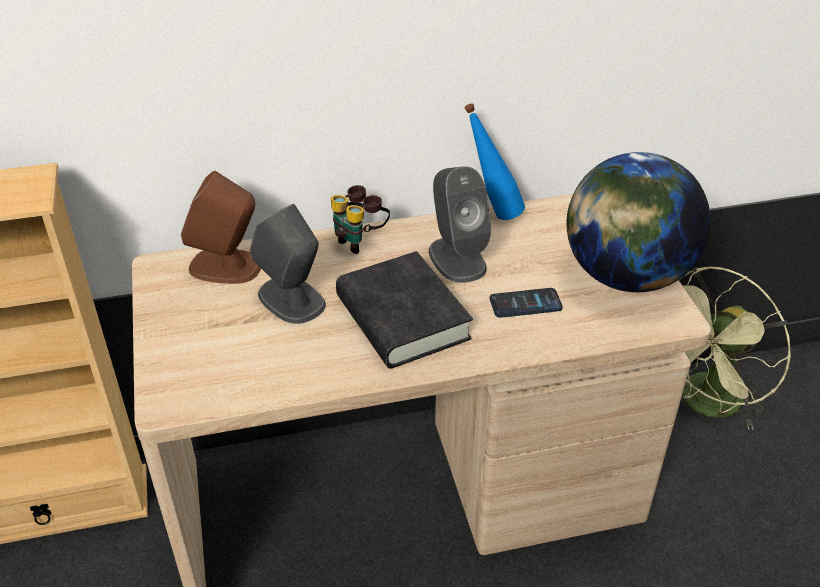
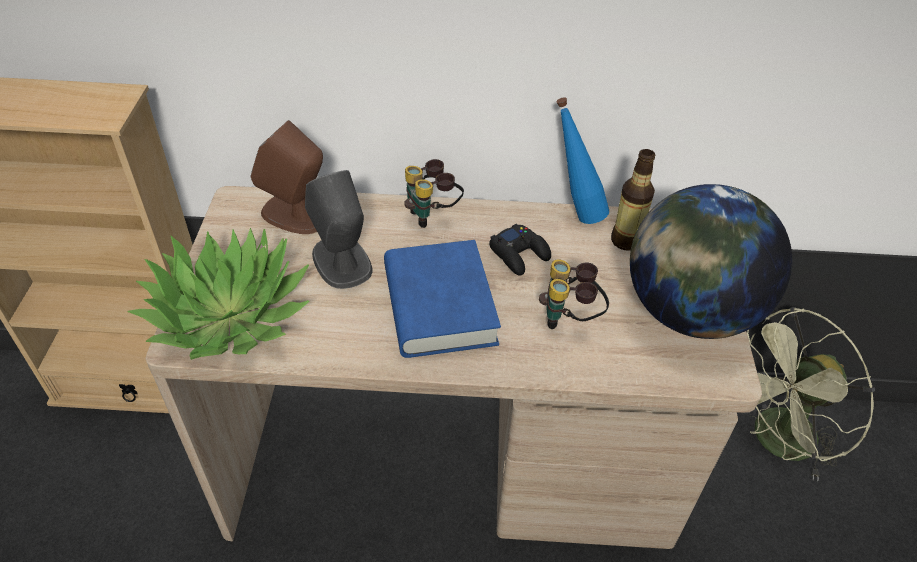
camera: 15 degrees right, 5 degrees up
(203, 369) = (230, 315): none -> potted plant
(402, 318) = (439, 306): black book -> blue book
(457, 259) = (519, 254): grey speaker -> black game controller
(525, 304) = (570, 319): phone -> binoculars
(547, 228) = (625, 241): none -> bottle

